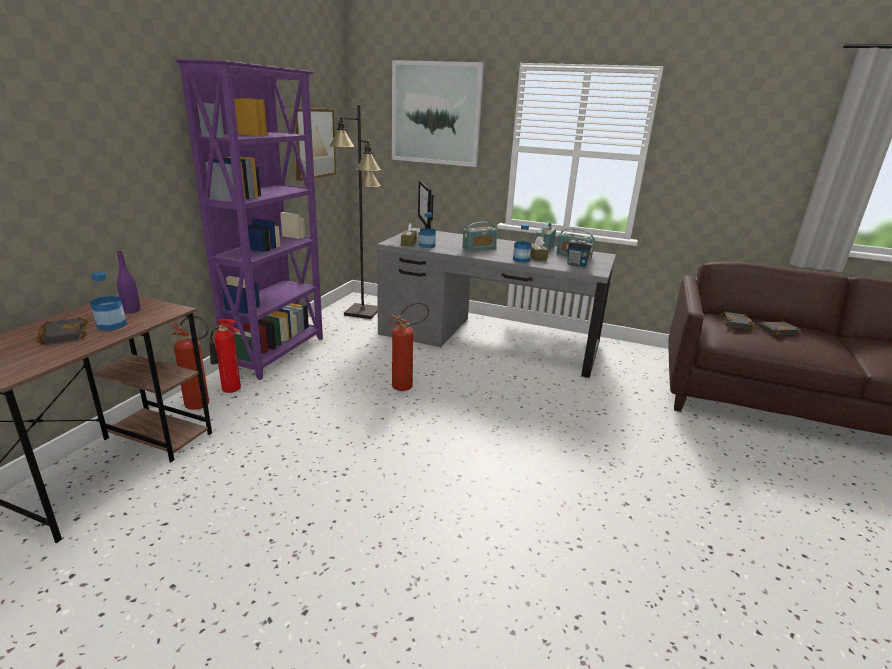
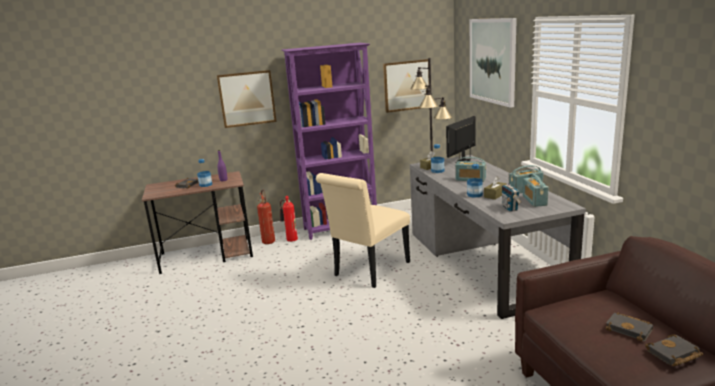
camera: 55 degrees right, 5 degrees down
(122, 149) = (247, 98): none -> picture
(407, 386) = (369, 271): fire extinguisher -> beige chair
(737, 324) = (601, 307): black book -> black book (673, 354)

